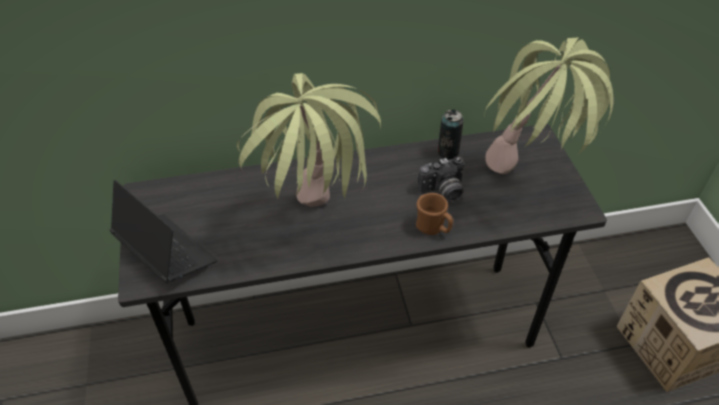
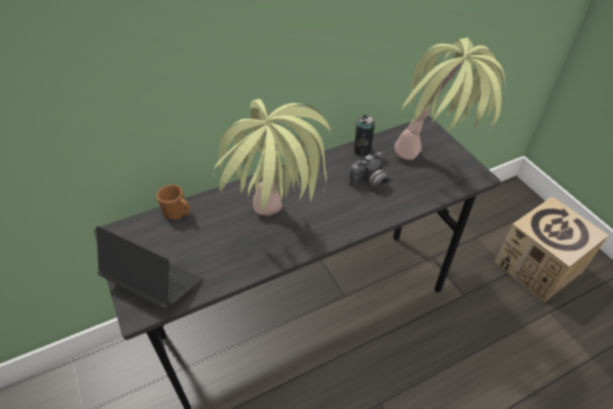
camera: 15 degrees left, 0 degrees up
(433, 228) = (373, 213): brown mug -> brown mug (178, 214)

